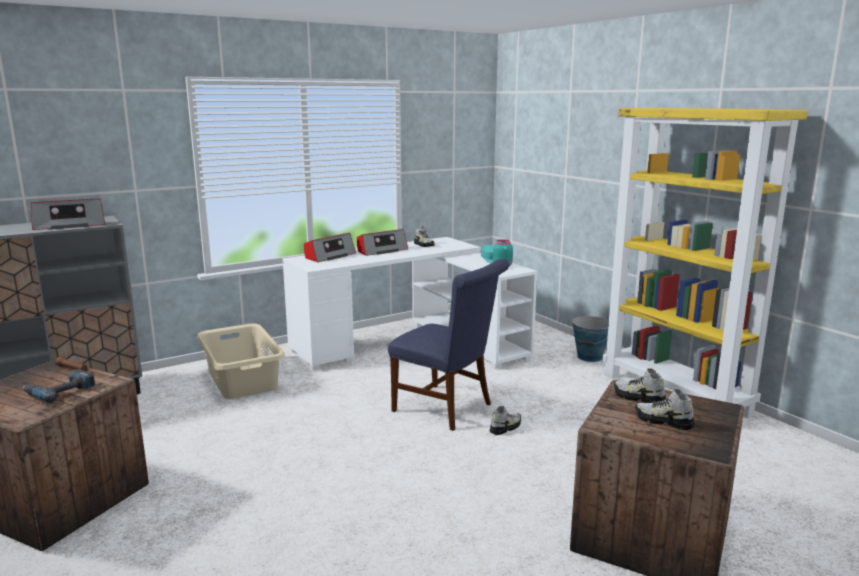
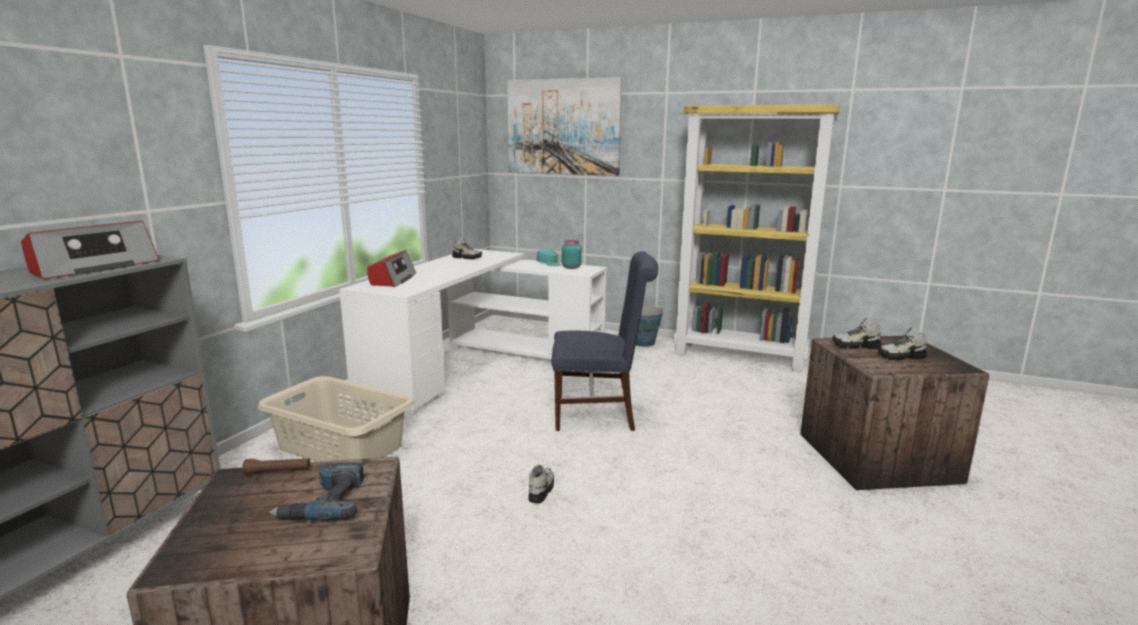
camera: 35 degrees left, 0 degrees up
(381, 250) = (437, 267): radio -> none
(505, 428) = (670, 415): shoe -> shoe (541, 490)
(549, 124) = (563, 127): none -> picture

